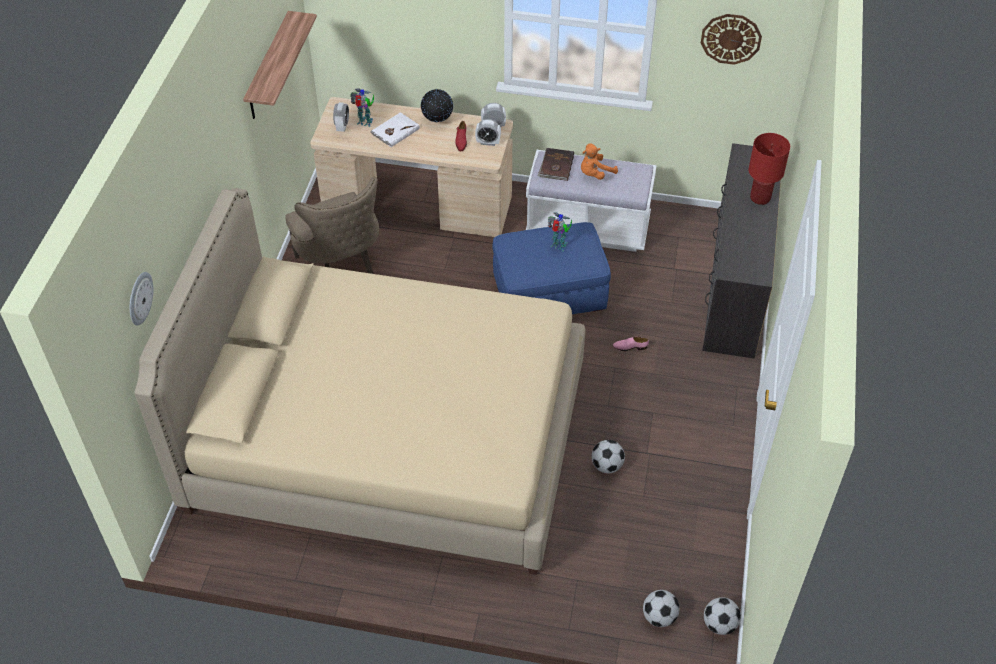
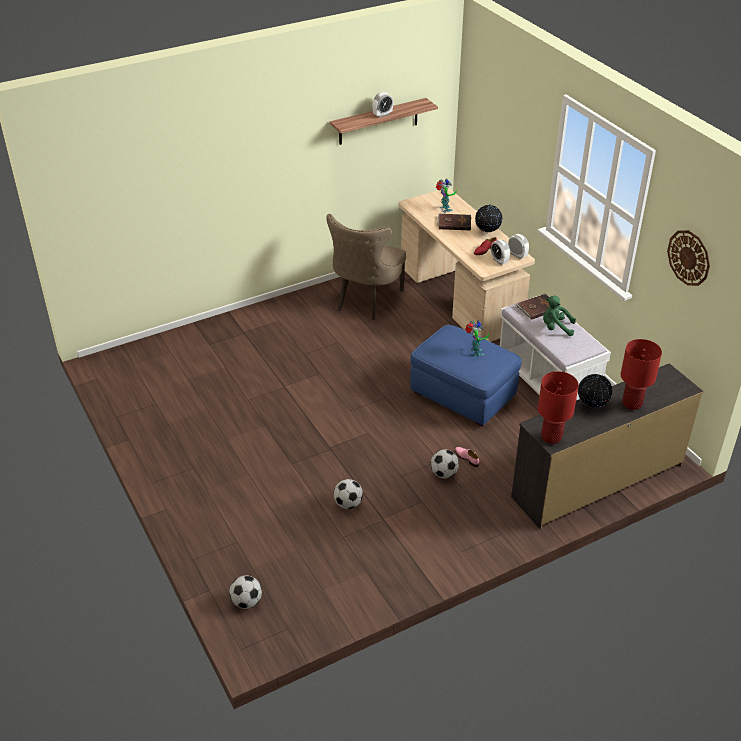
camera: 50 degrees right, 10 degrees down
(139, 298) = (130, 167): wall clock -> none
(342, 126) = (429, 204): alarm clock -> alarm clock (382, 114)
(389, 439) = (259, 394): beige bed -> none
(395, 131) = (454, 223): white book -> brown book
(595, 174) = (556, 328): orange plush toy -> green plush toy
(719, 624) = (271, 640): football -> football (443, 474)
(739, 223) = (592, 407): none -> globe
(753, 273) = (551, 438): none -> red table lamp

